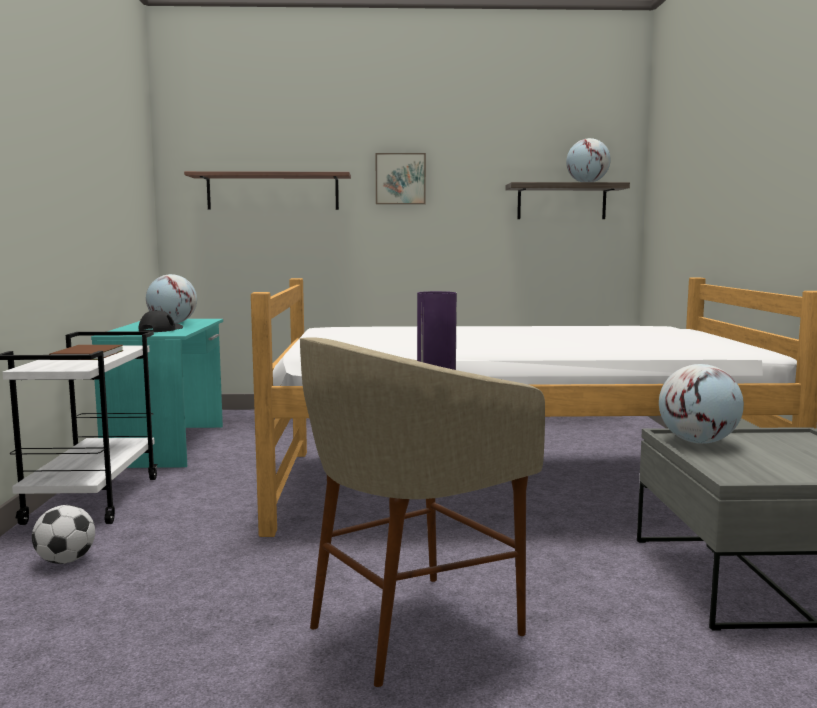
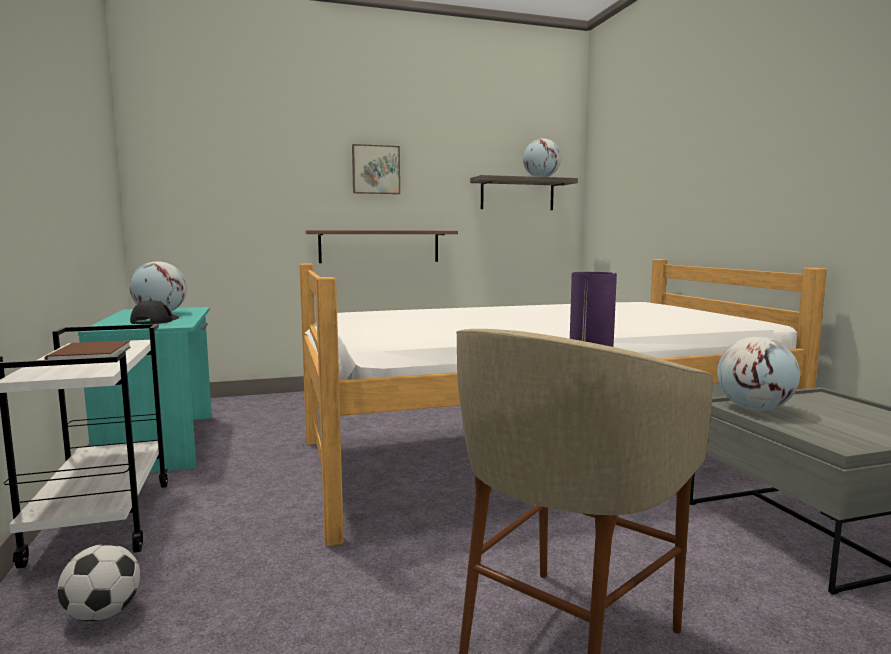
camera: 15 degrees left, 0 degrees up
(273, 192) = (250, 179): shelf -> shelf (379, 246)

